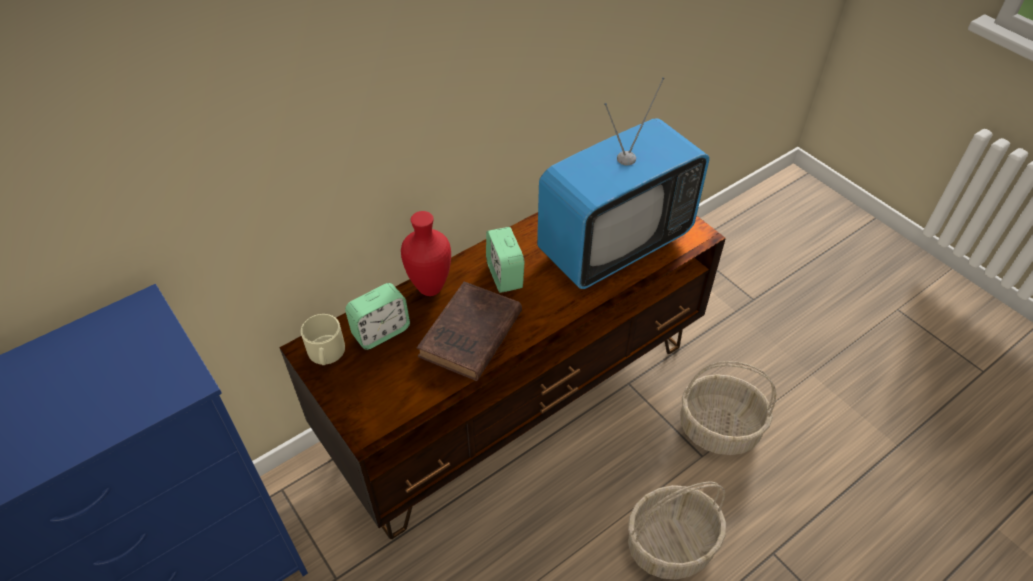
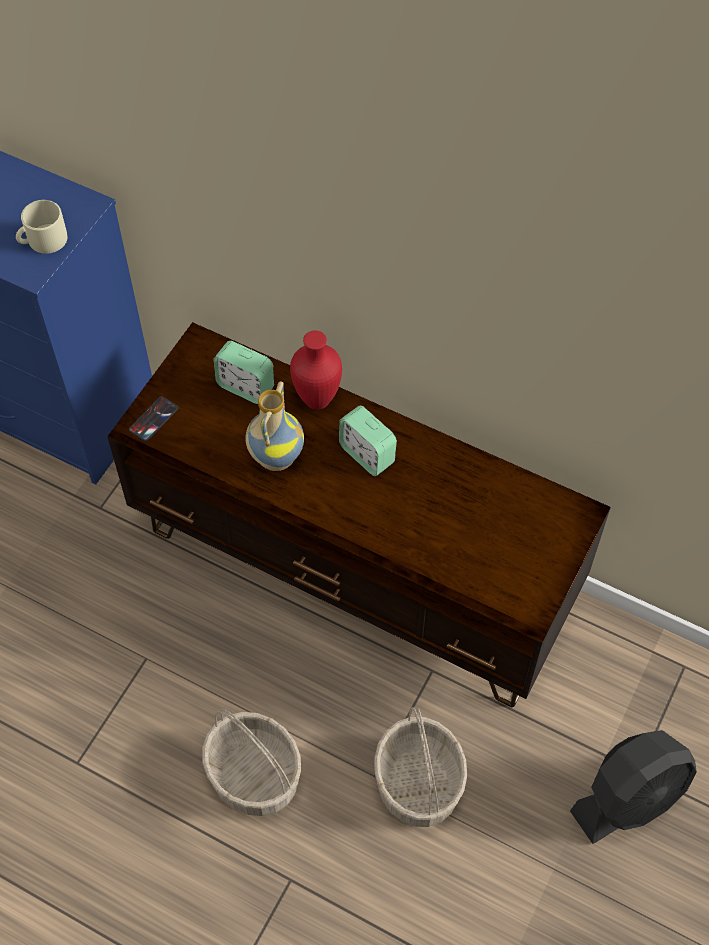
camera: 65 degrees right, 10 degrees up
(326, 353) = (201, 358): beige mug -> beige mug (43, 240)
(366, 414) = (153, 419): none -> phone
(469, 337) = (275, 457): brown book -> vase
(505, 275) = (367, 454): alarm clock -> alarm clock turned 90 degrees counterclockwise
(614, 244) = (466, 536): television -> none
(771, 312) = (629, 798): none -> black fan

